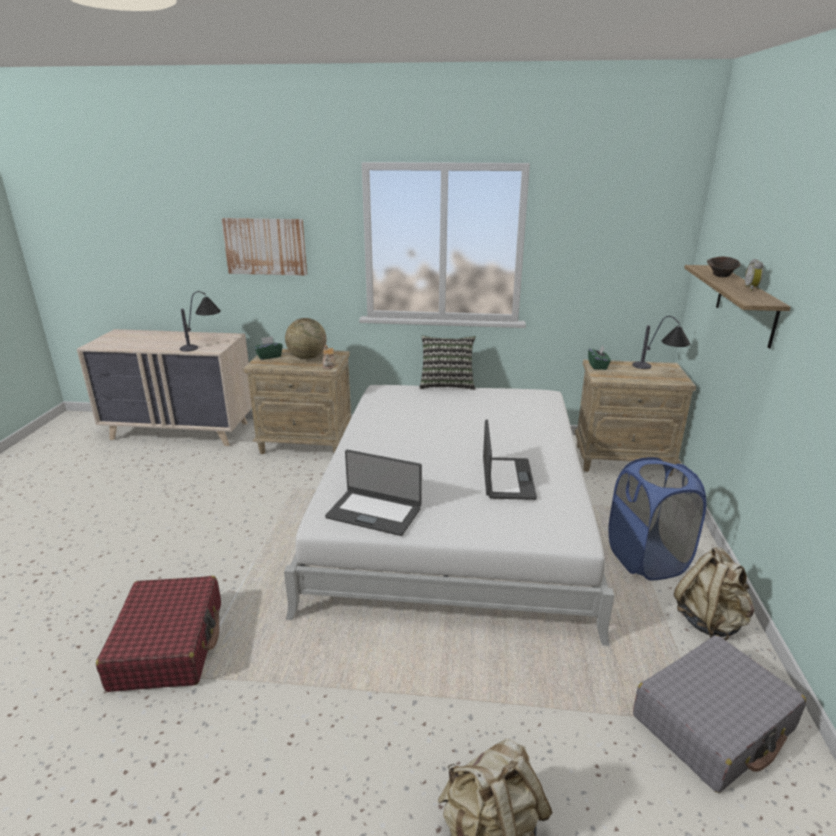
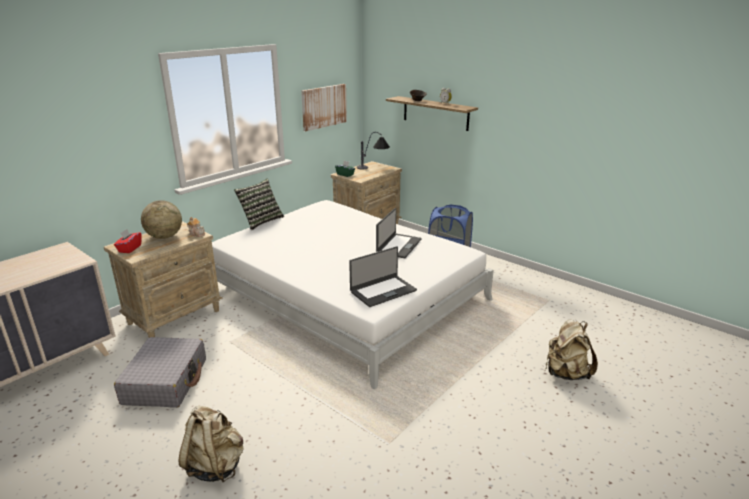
camera: 55 degrees left, 0 degrees up
(169, 644) = (345, 448): red suitcase -> none
(203, 343) = (51, 262): table lamp -> none
(265, 246) = (76, 146): picture -> picture (324, 106)
(269, 356) = (129, 249): green tissue box -> red tissue box
(506, 478) = (398, 246): laptop -> laptop turned 75 degrees clockwise
(709, 621) = (499, 271): beige backpack -> beige backpack (215, 465)
(713, 723) = (550, 298): grey suitcase -> grey suitcase (166, 381)

